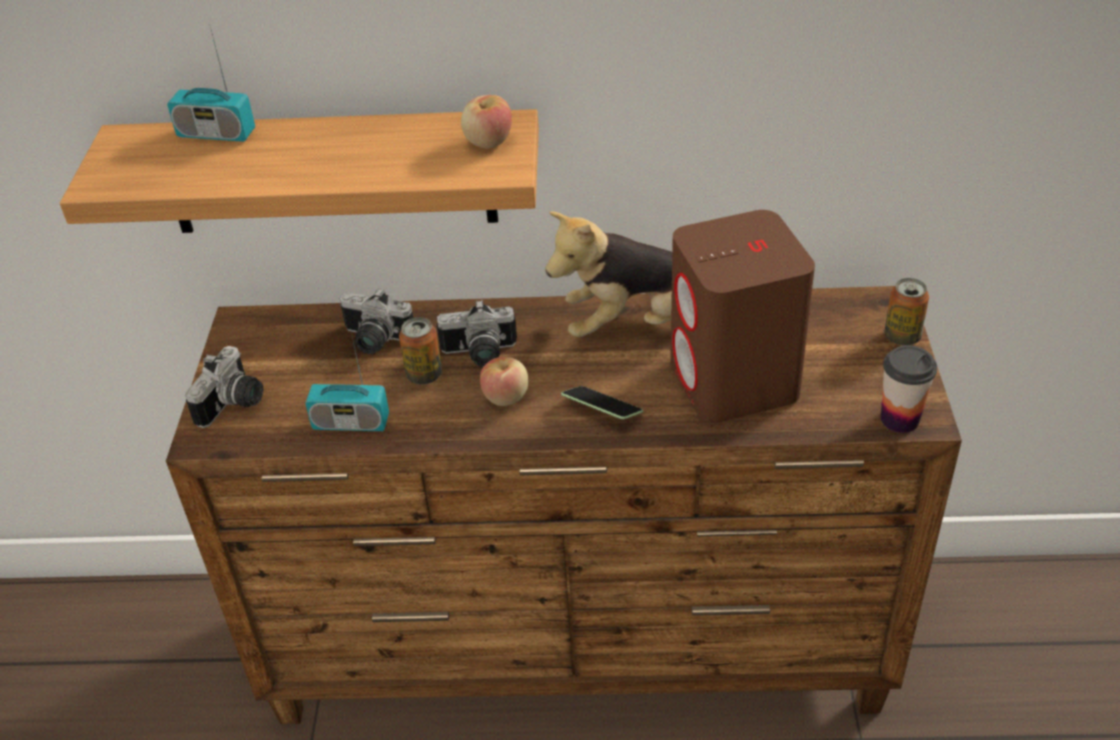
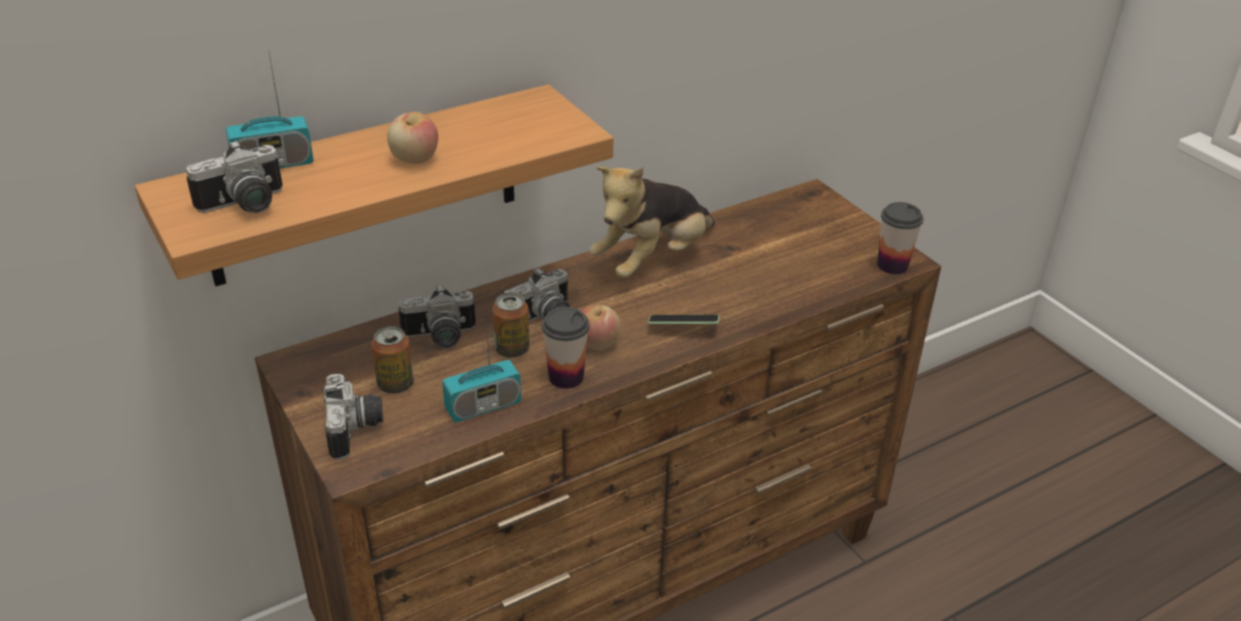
camera: 35 degrees left, 5 degrees down
(155, 170) = (245, 206): none -> camera
(446, 421) = (566, 377): none -> cup
(488, 142) = (539, 115): apple -> apple (414, 159)
(734, 381) = (760, 277): brown speaker -> none
(902, 336) = (843, 213): can -> can (395, 384)

